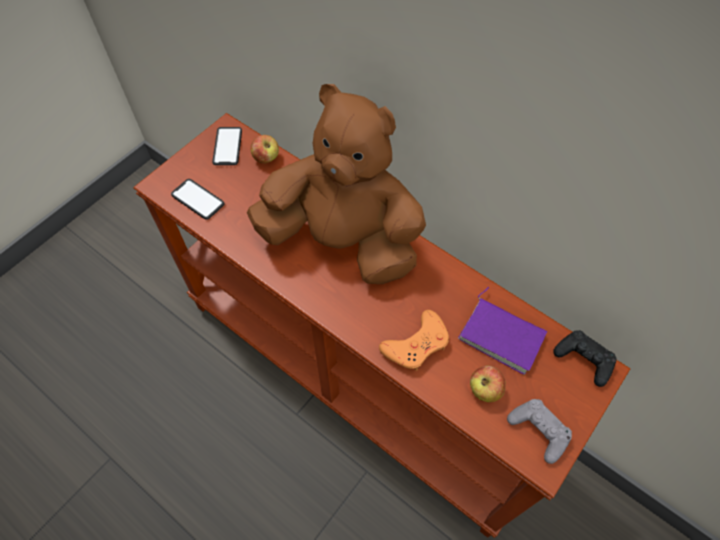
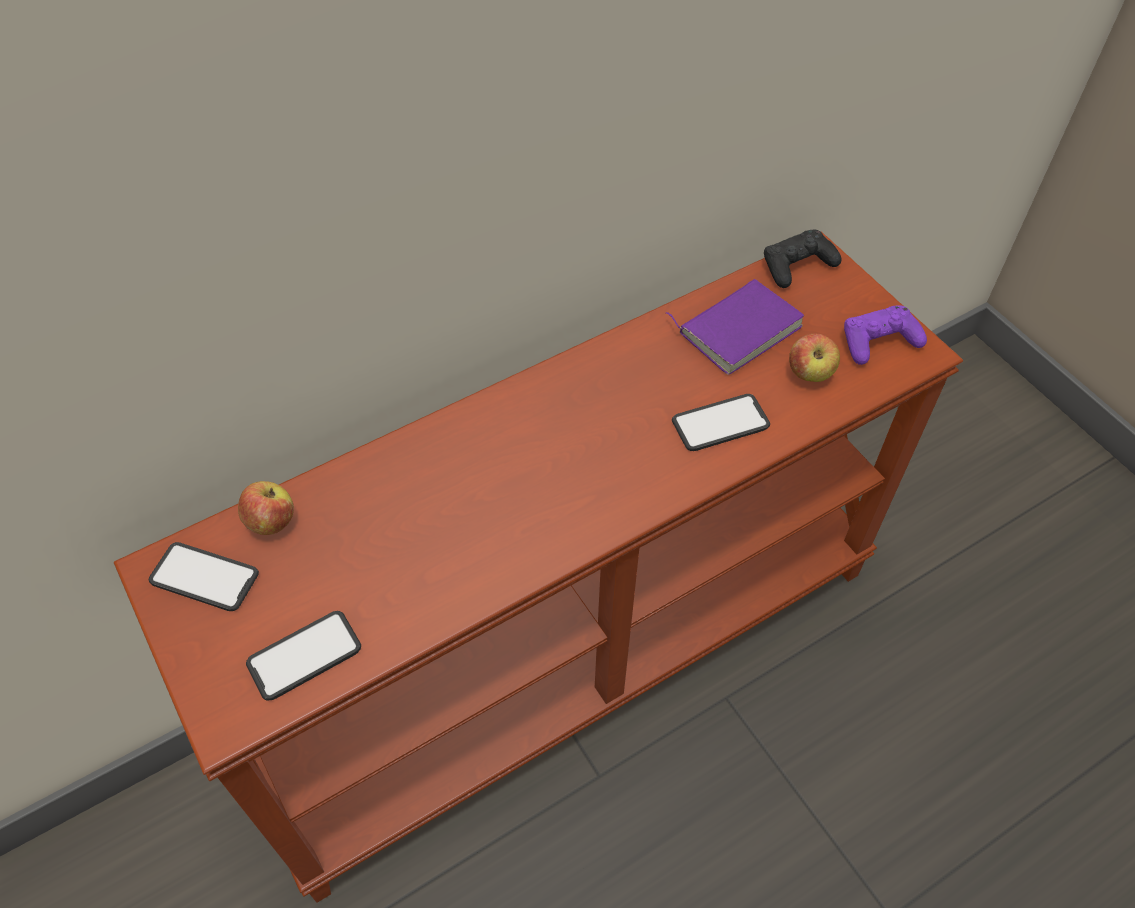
camera: 70 degrees left, 5 degrees down
(343, 241) = (506, 458): brown plush toy -> none
(416, 344) = (720, 423): orange game controller -> phone
(538, 430) = (879, 341): grey game controller -> purple game controller

